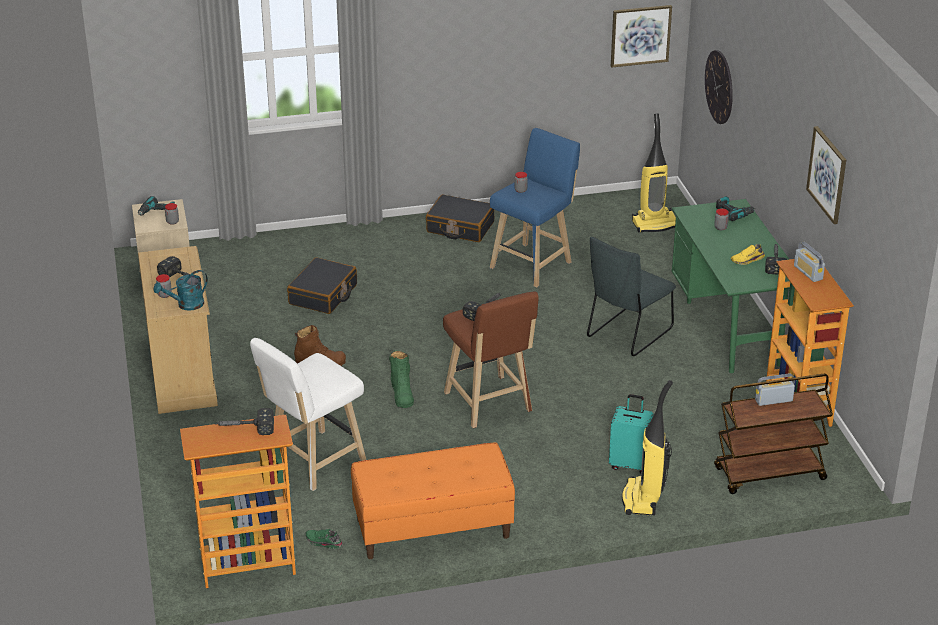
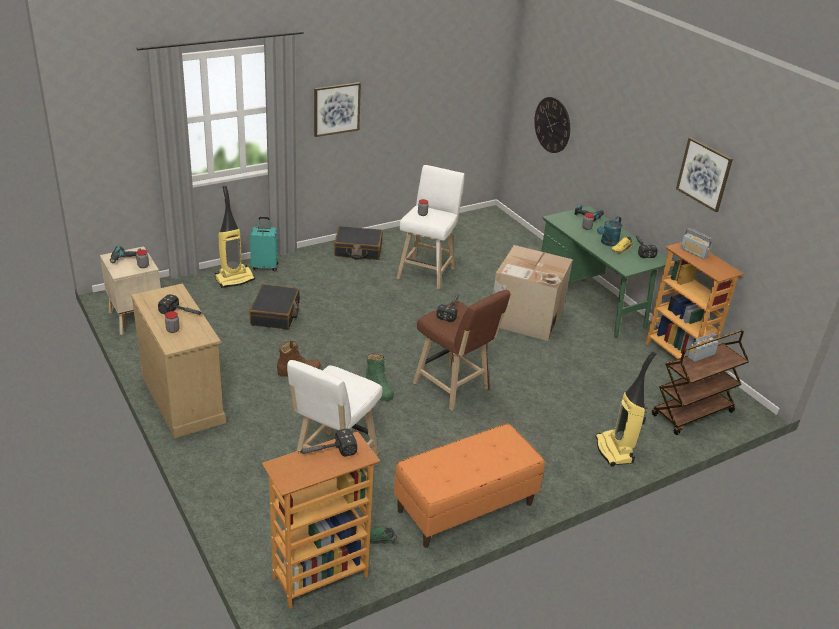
camera: 20 degrees left, 0 degrees up
(186, 305) = (197, 337): turquoise watering can -> turquoise watering can (607, 243)
(533, 263) = (427, 271): blue stool -> white stool
(627, 334) = (525, 317): grey chair -> cardboard box
(630, 464) = (588, 422): turquoise suitcase -> turquoise suitcase (265, 266)
(640, 35) = (479, 92): picture -> picture (336, 109)
(655, 224) = (497, 234): vacuum cleaner -> vacuum cleaner (234, 279)

